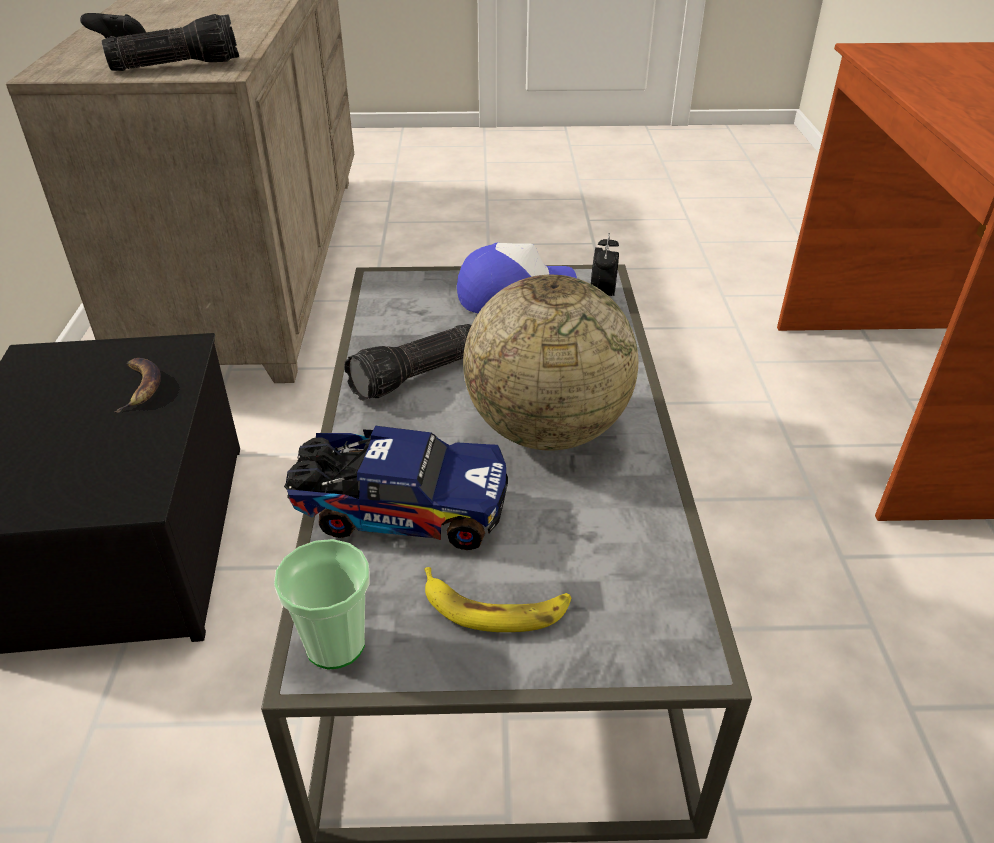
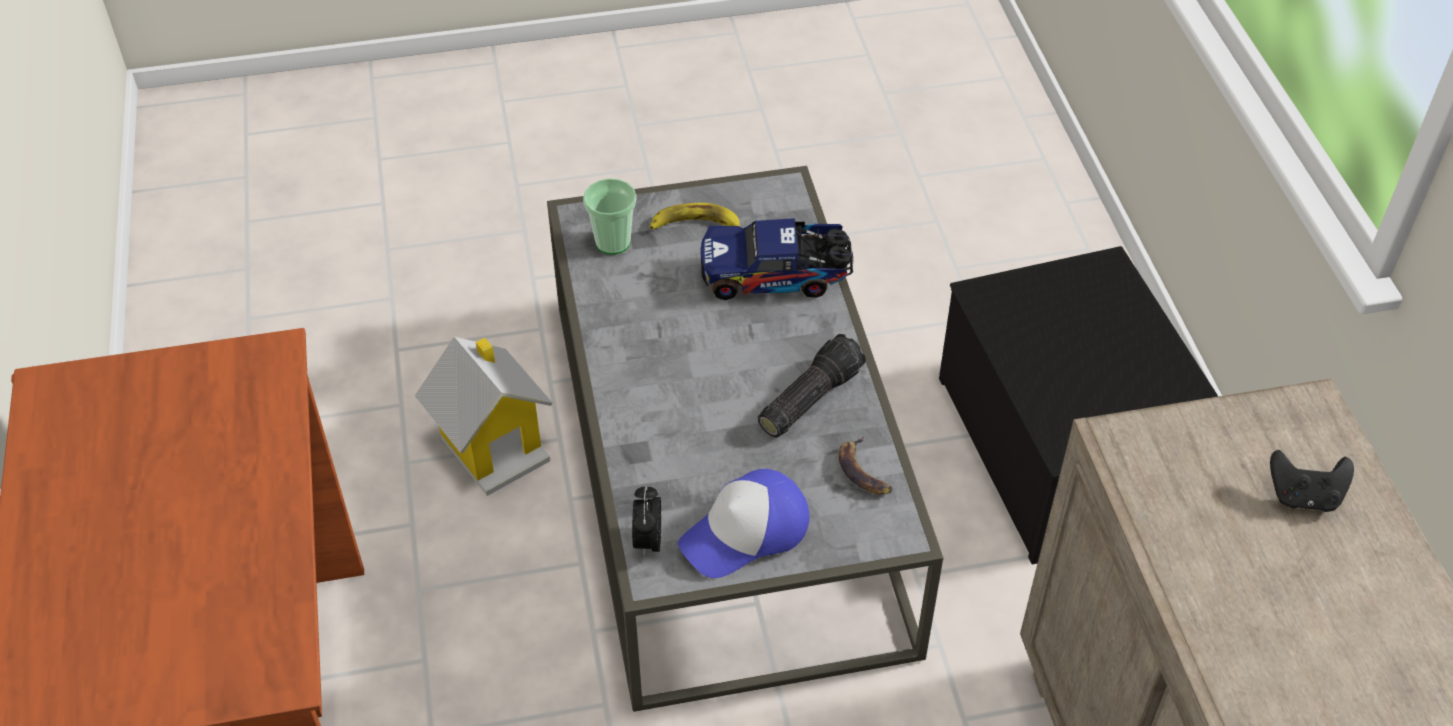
camera: 170 degrees right, 10 degrees up
(140, 387) = (1067, 395): banana -> banana (863, 471)
(177, 64) = (1186, 451): flashlight -> none
(335, 644) = (781, 195): cup -> cup (613, 242)
(546, 430) = (683, 356): globe -> none
(769, 632) = (493, 445): none -> toy house

